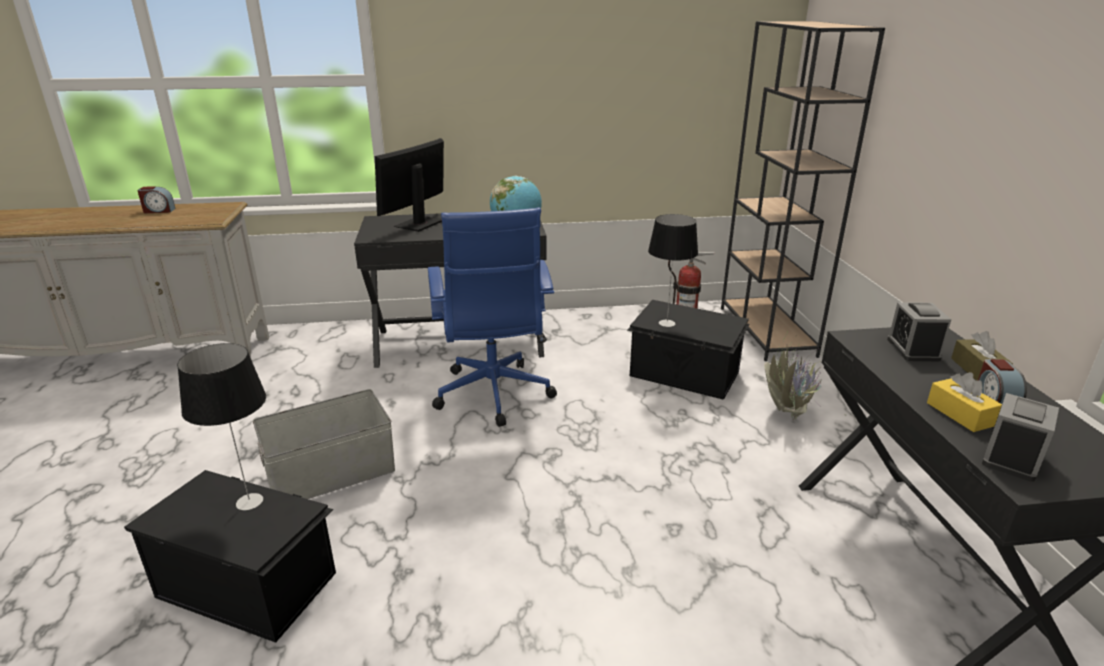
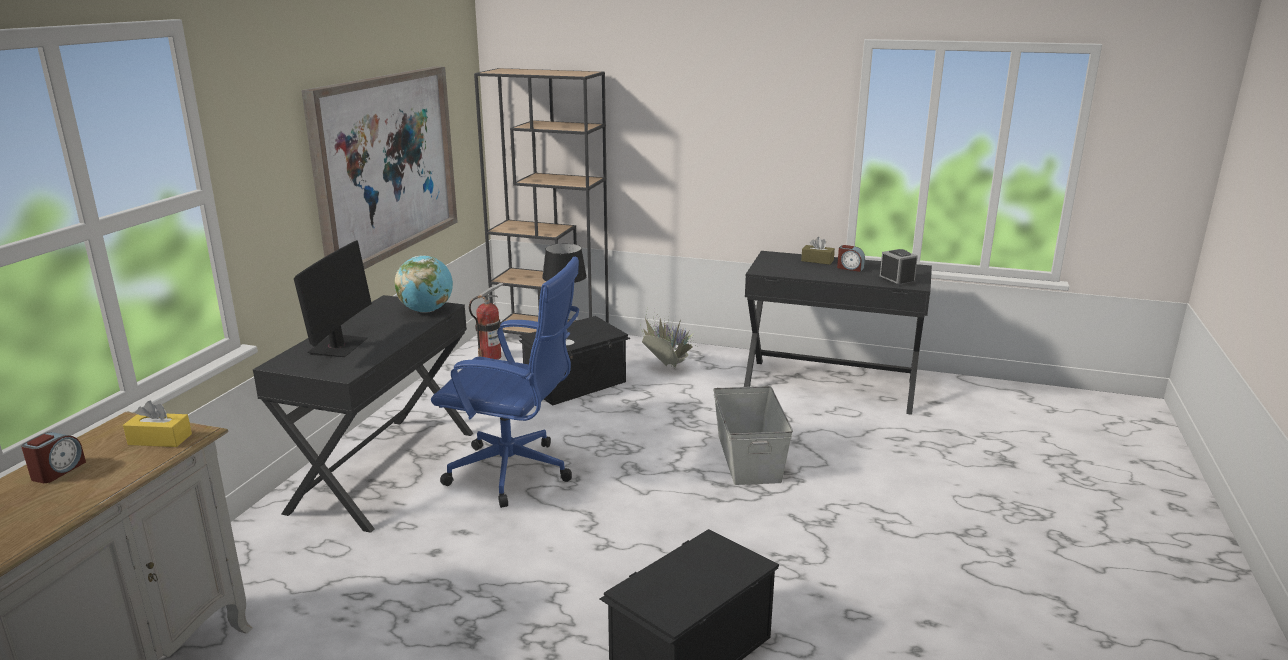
camera: 65 degrees left, 5 degrees down
(249, 501) = (679, 565): table lamp -> none
(332, 474) = (560, 585): grey storage box -> grey storage box (749, 457)
(418, 224) = (338, 347): monitor -> monitor turned 135 degrees counterclockwise
(601, 99) = (385, 165): none -> picture
(913, 349) = (785, 264): alarm clock -> none
(960, 414) = (855, 276): yellow tissue box -> yellow tissue box (160, 439)

